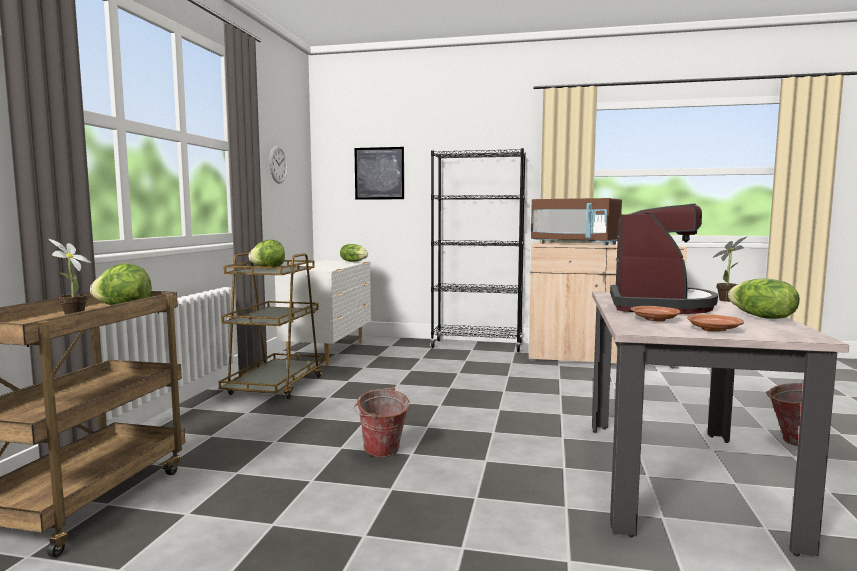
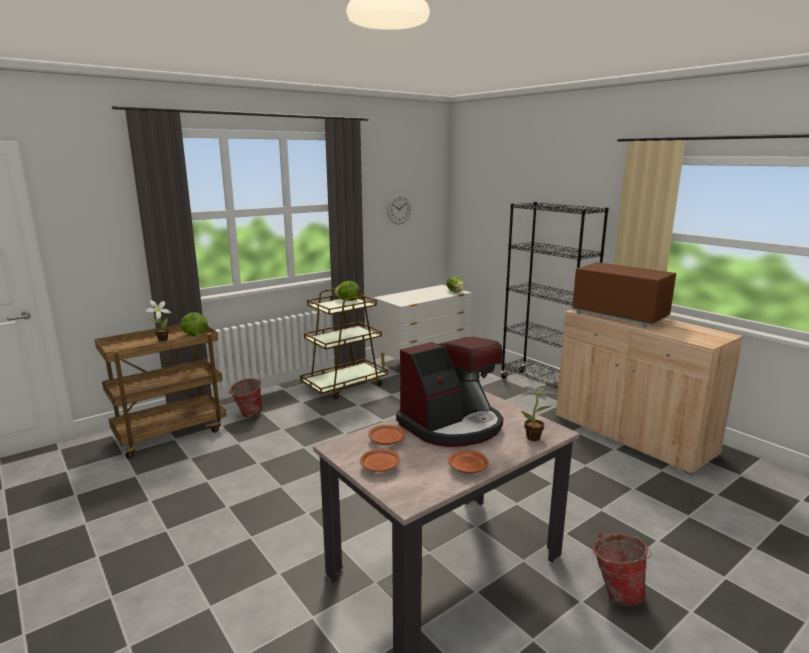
camera: 40 degrees right, 10 degrees up
(379, 173) = (492, 213): picture -> none
(381, 454) = (314, 461): bucket -> bucket (247, 415)
(575, 244) = (619, 316): brown microwave -> brown microwave turned 150 degrees clockwise
(761, 317) = (467, 468): lettuce -> brown plate

